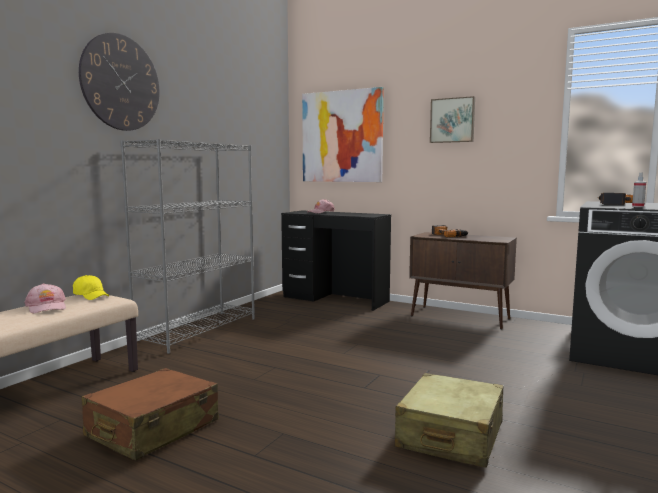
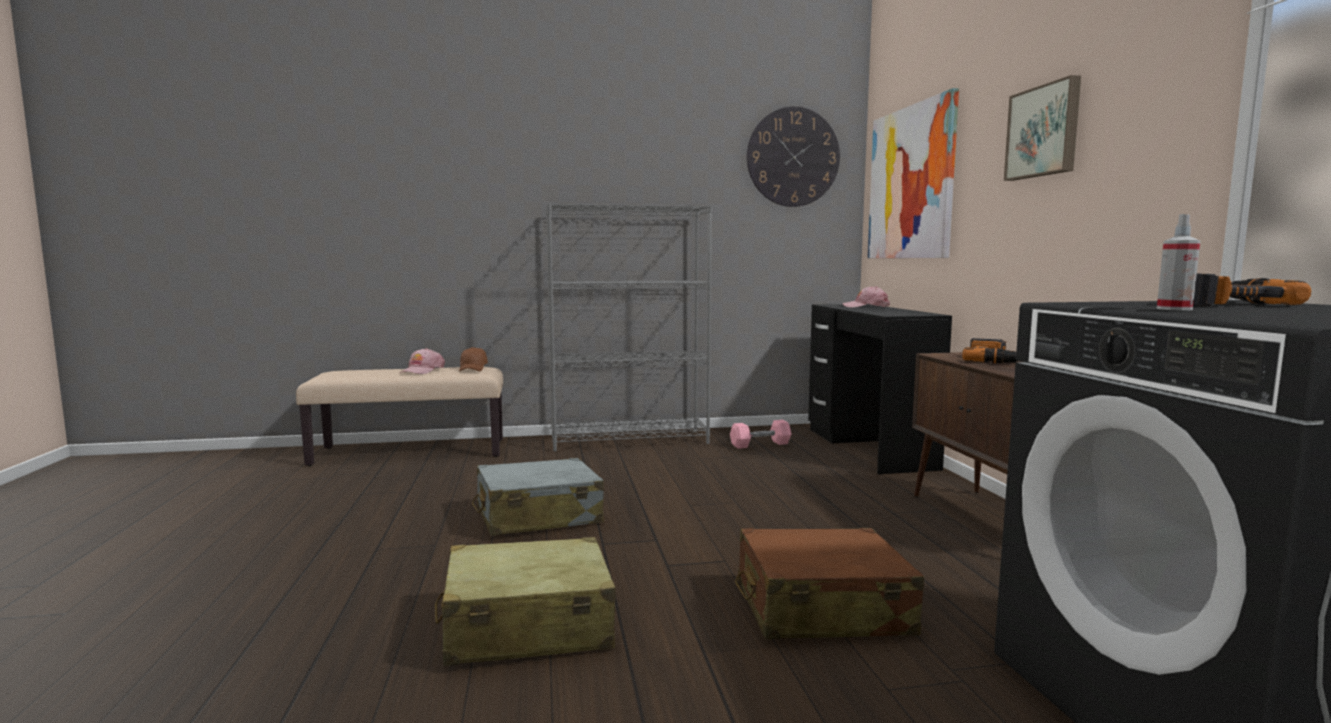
camera: 50 degrees right, 0 degrees up
(91, 296) = (473, 369): yellow cap -> brown cap
(121, 83) = (554, 143): wall clock -> wall clock (793, 157)
(152, 429) = (390, 500): brown suitcase -> brown suitcase (821, 609)
(282, 311) = (760, 444): none -> pink dumbbell
(288, 391) = (538, 516): none -> grey suitcase

